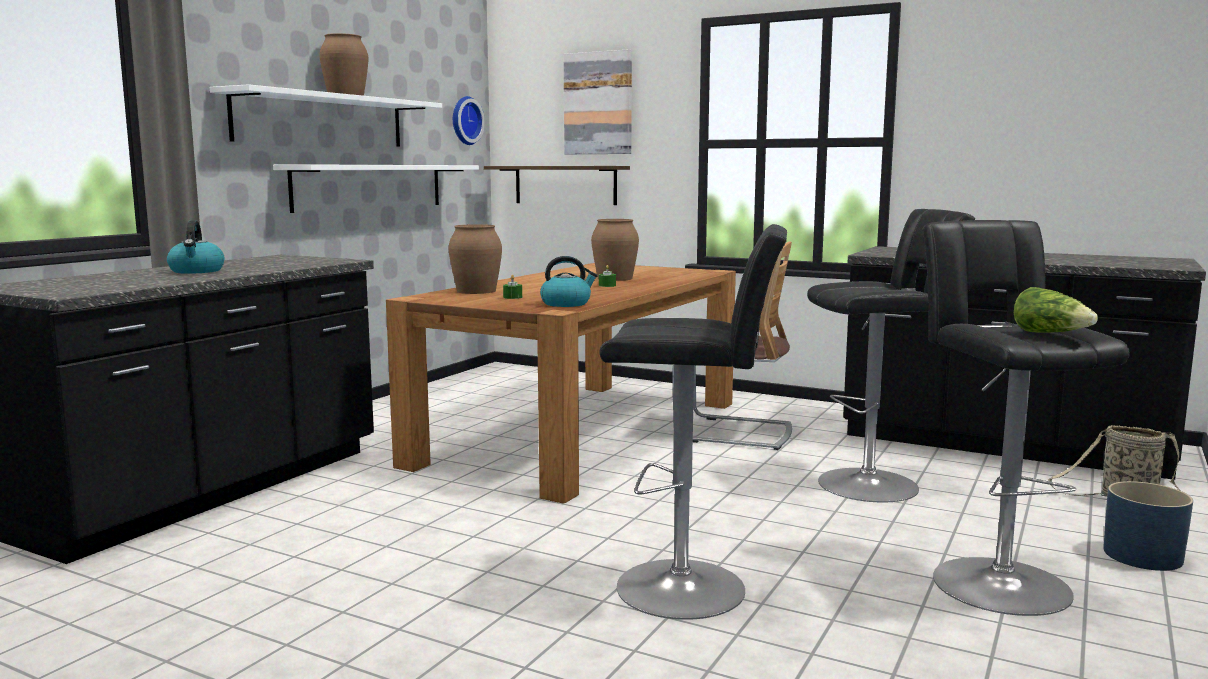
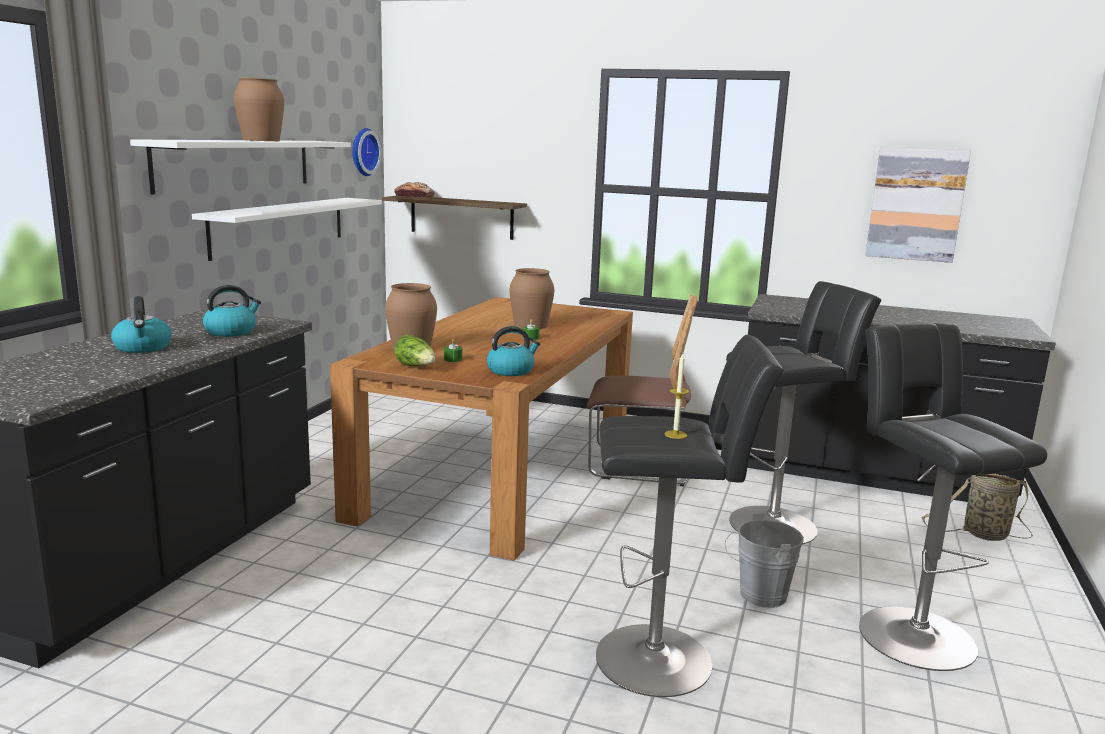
camera: 10 degrees left, 5 degrees up
(289, 264) = (231, 332): none -> kettle
(517, 165) = (414, 197): none -> bread
(598, 103) = (496, 141): picture -> picture (916, 204)
(691, 330) = (675, 434): none -> candle
(823, 542) = (757, 595): none -> grey bucket
(1051, 334) = (981, 437): lettuce -> lettuce (416, 367)
(1142, 556) = (1014, 597): blue planter -> none

